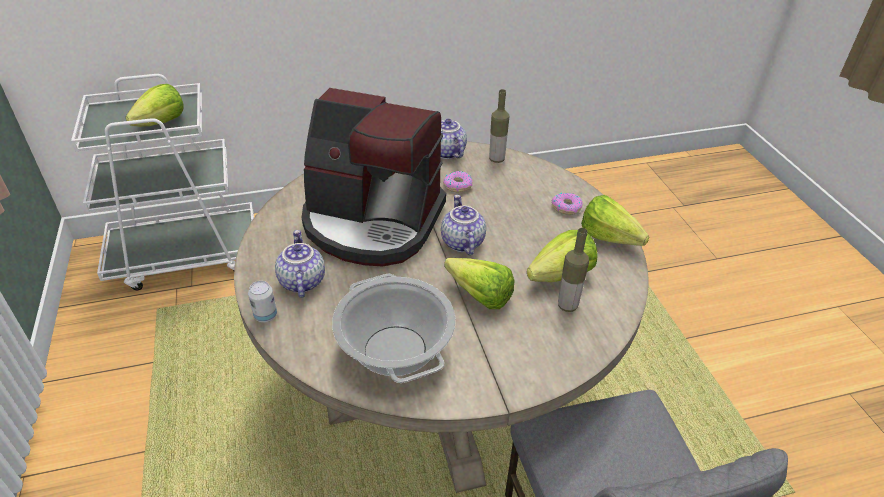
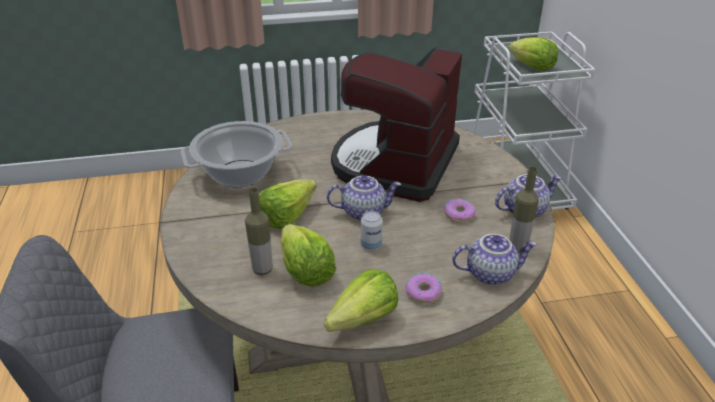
camera: 95 degrees right, 5 degrees down
(265, 316) = (290, 123): can -> can (371, 245)
(301, 281) = (323, 134): teapot -> teapot (490, 273)

